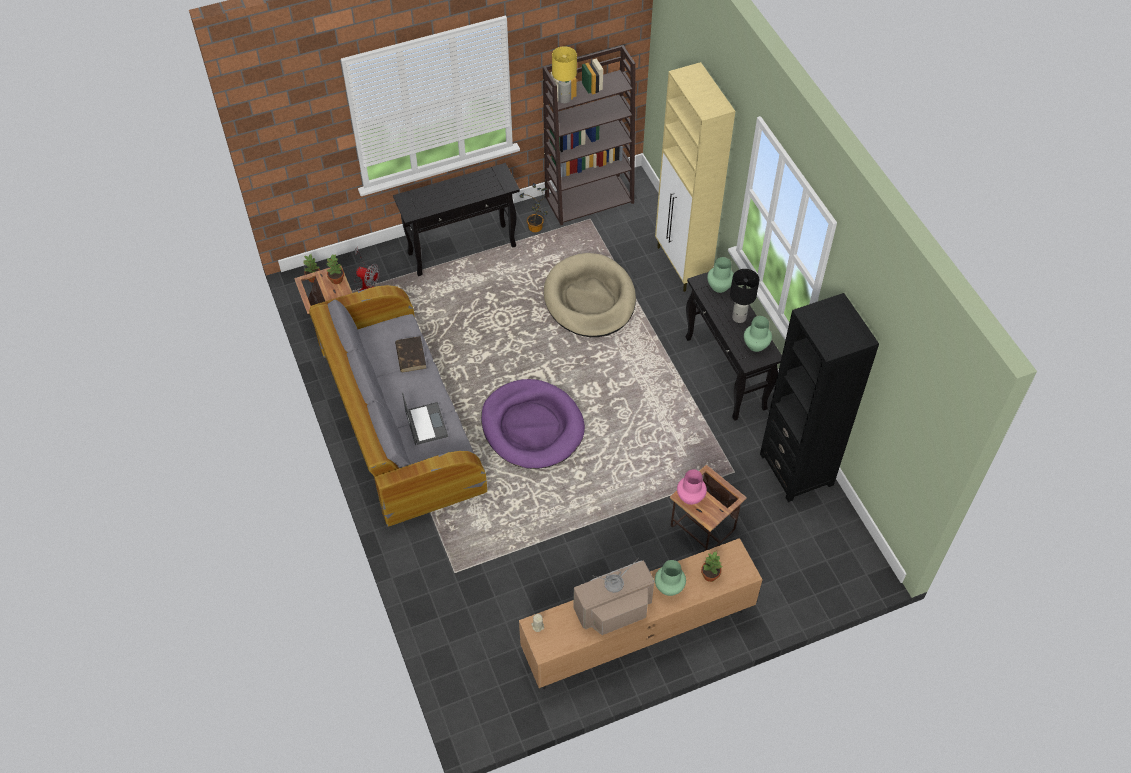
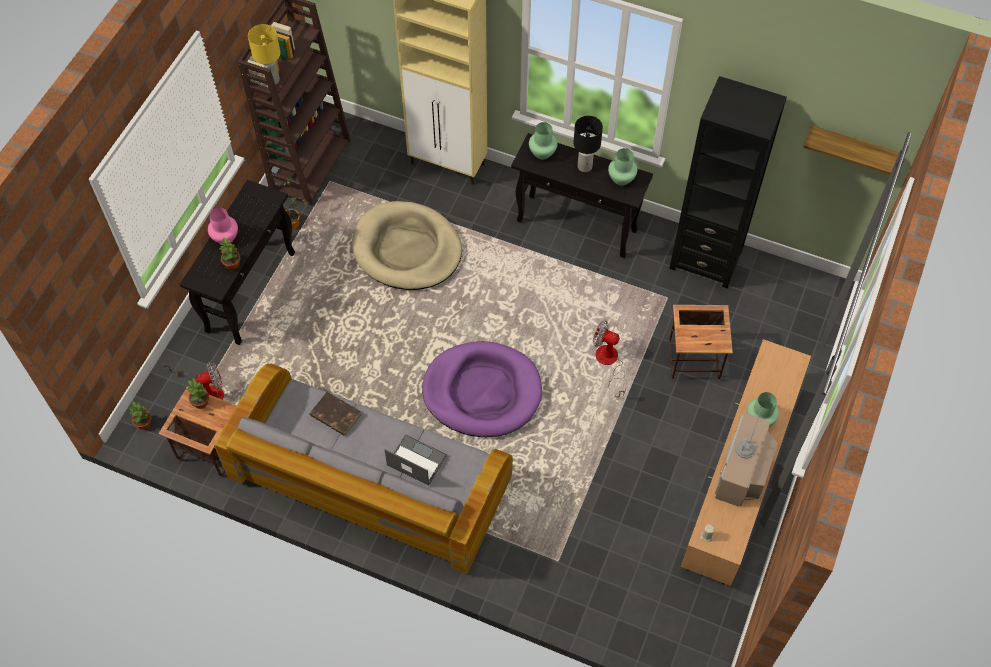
camera: 45 degrees left, 5 degrees up
(639, 480) = (609, 363): none -> fan
(690, 497) = (690, 339): pink vase -> pink vase (225, 237)
(710, 575) = (775, 384): potted plant -> potted plant (232, 263)
(914, 431) = (851, 149): none -> shelf

